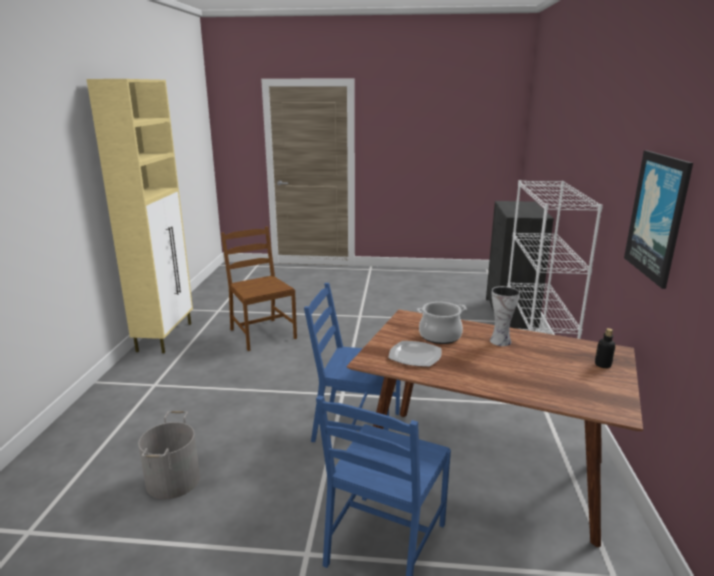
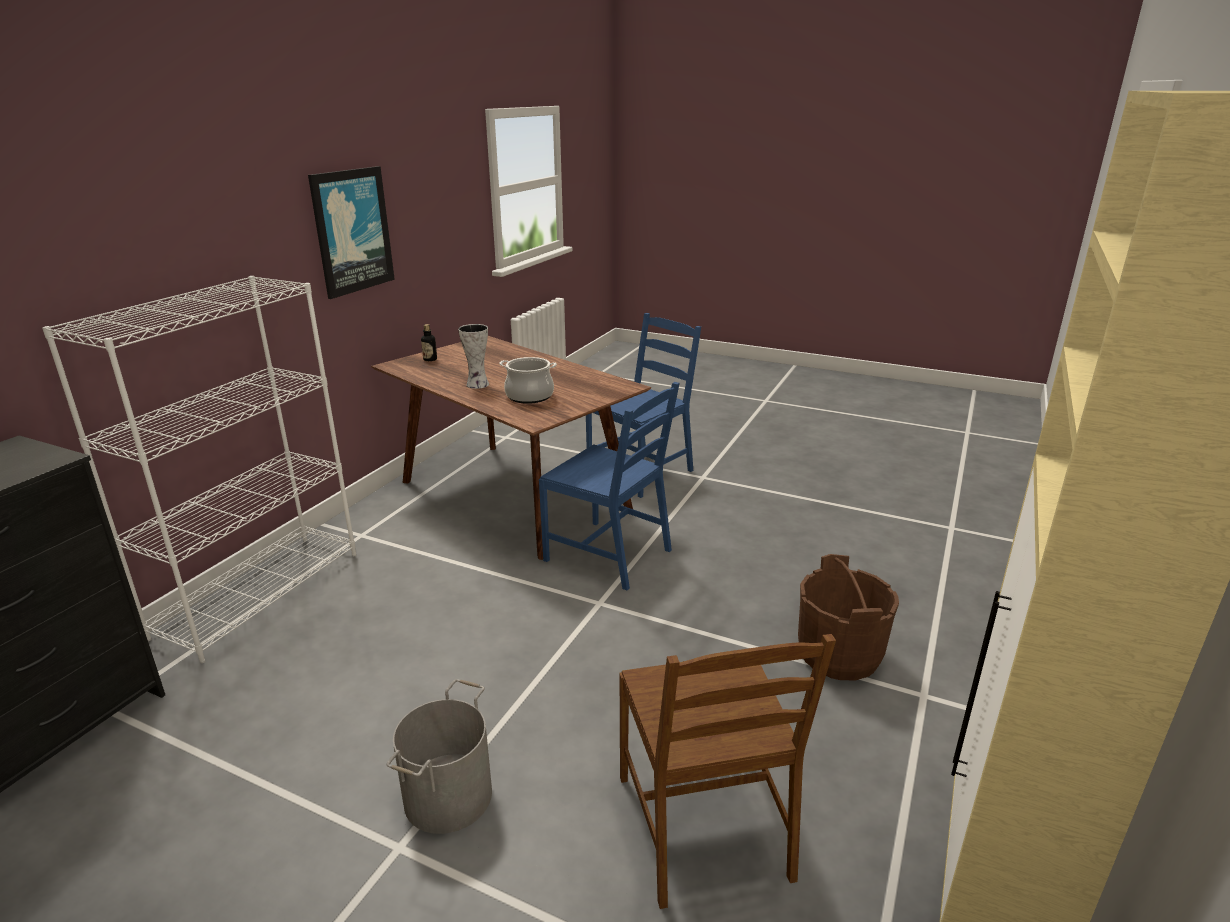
camera: 160 degrees left, 5 degrees up
(174, 480) = (827, 542): grey bucket -> grey bucket (447, 796)
(194, 394) = (838, 655): none -> brown bucket
(415, 355) = (577, 385): plate -> none

